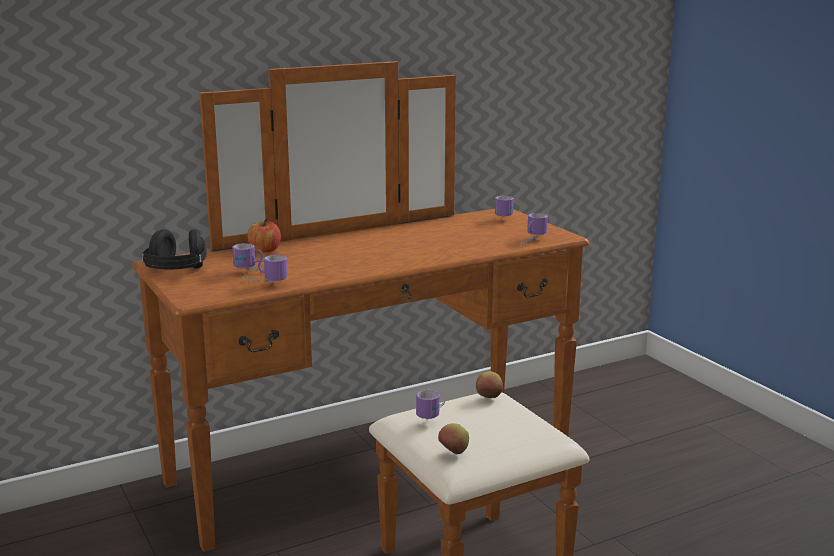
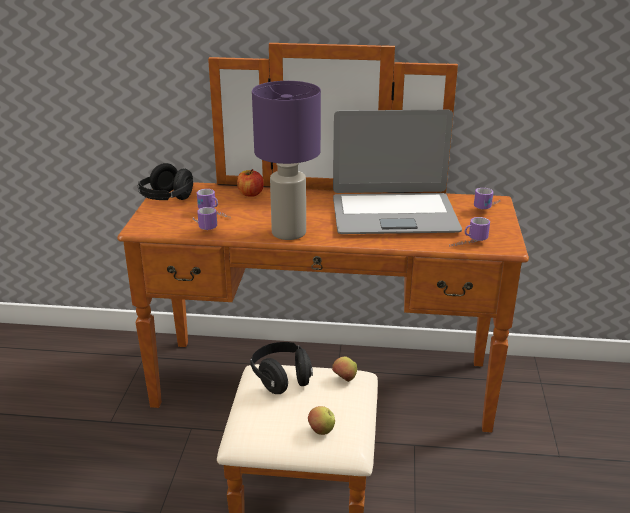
camera: 35 degrees right, 10 degrees up
(361, 267) = (289, 232): none -> purple table lamp
(434, 415) = (282, 379): mug -> black headphones
(435, 236) = (393, 215): none -> laptop
(453, 453) = (252, 421): apple -> apple (321, 431)

